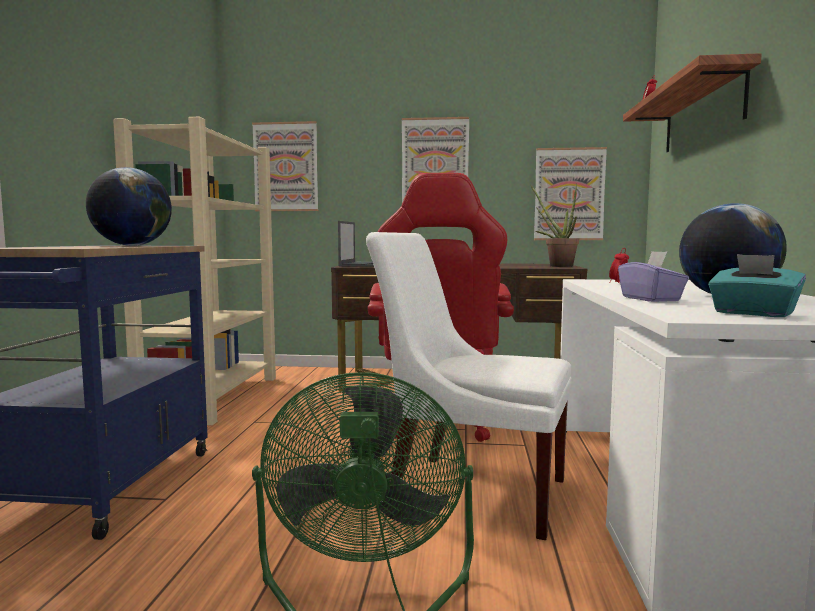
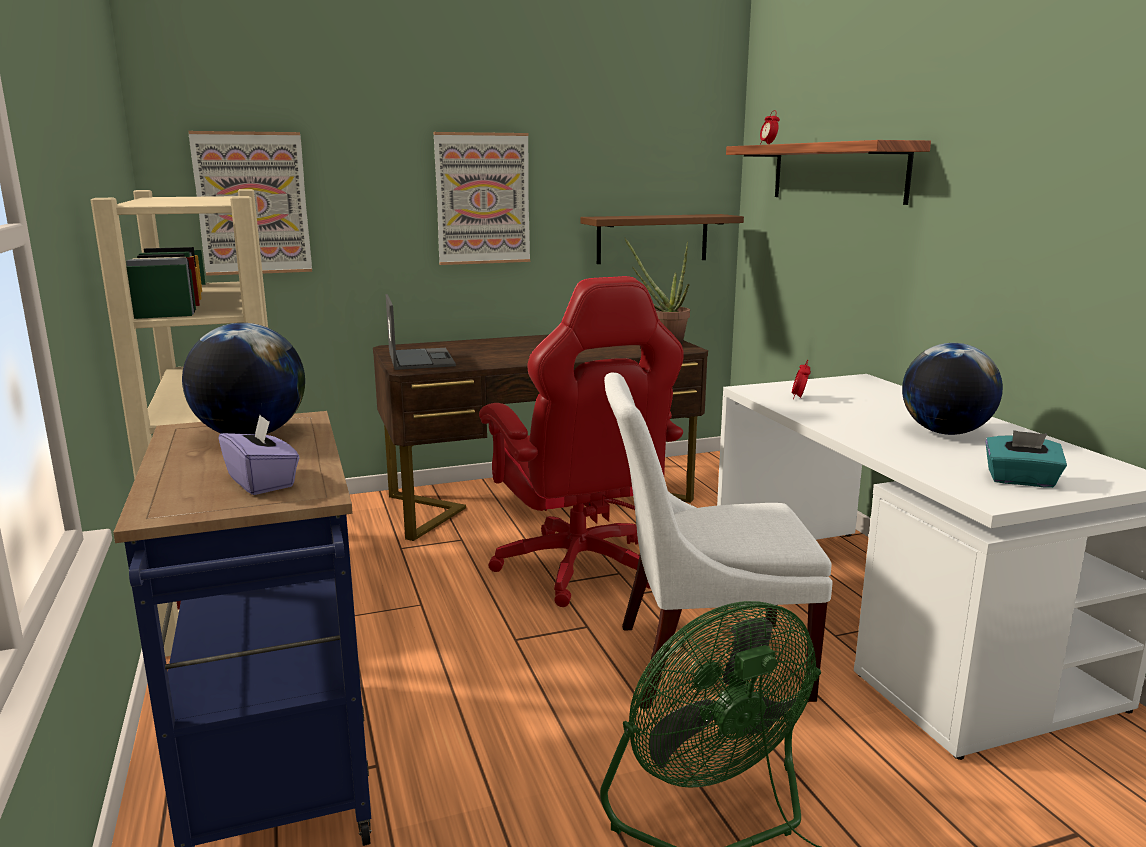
camera: 25 degrees left, 10 degrees up
(569, 194) = (652, 238): picture -> brown shelf
(651, 299) = (900, 451): purple tissue box -> purple tissue box (262, 482)

